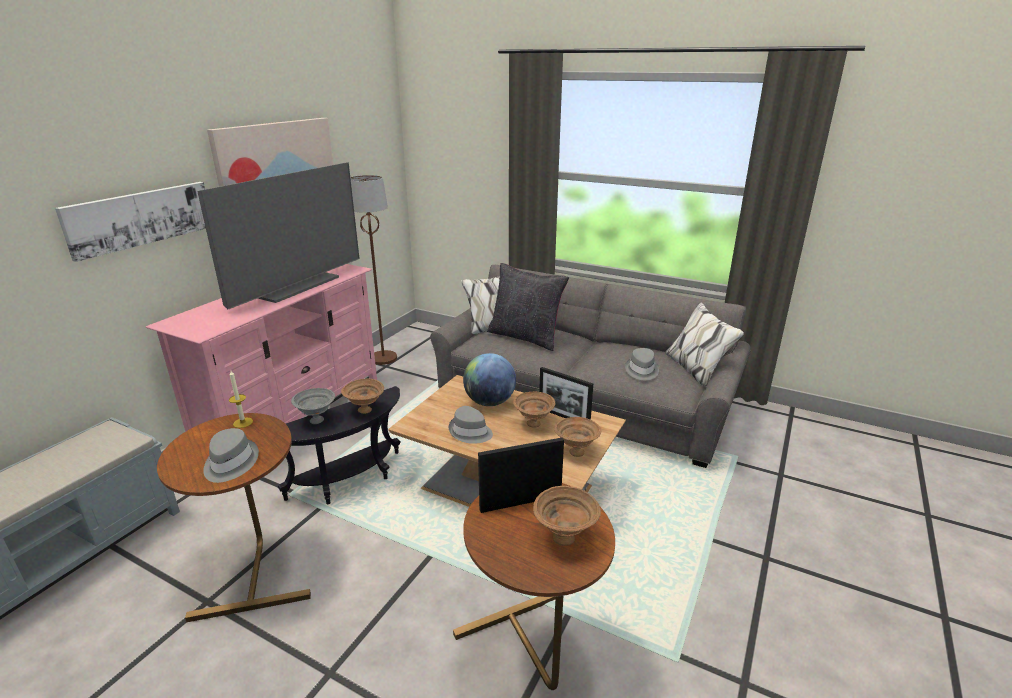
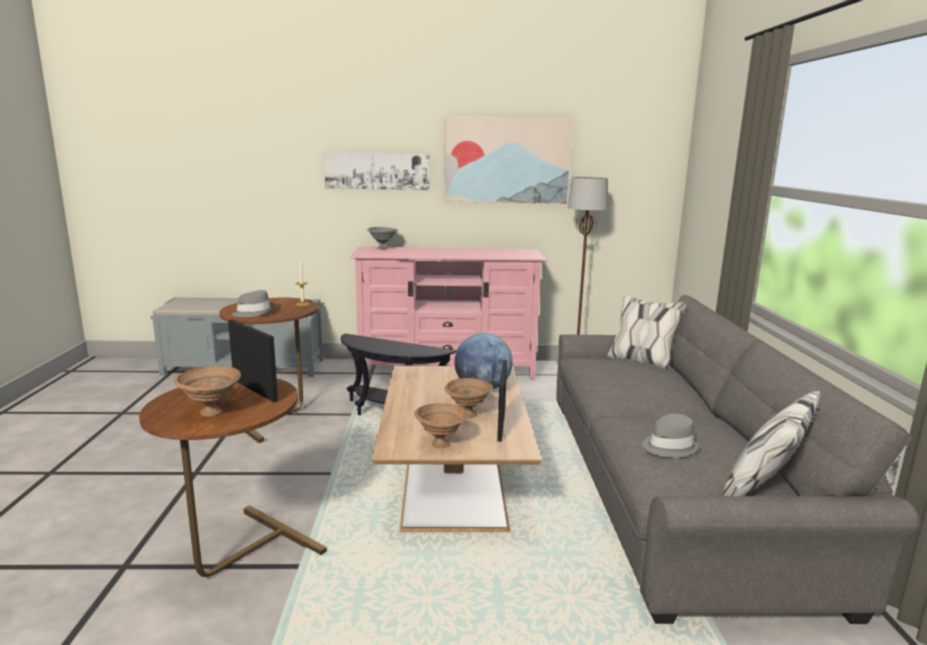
camera: 60 degrees right, 10 degrees down
(295, 285) = (471, 253): television -> none
(316, 420) = (375, 341): grey bowl -> grey bowl (383, 248)
(366, 410) = (406, 350): brown bowl -> none
(470, 432) = (421, 393): grey hat -> none
(525, 337) = (635, 373): black pillow -> none

